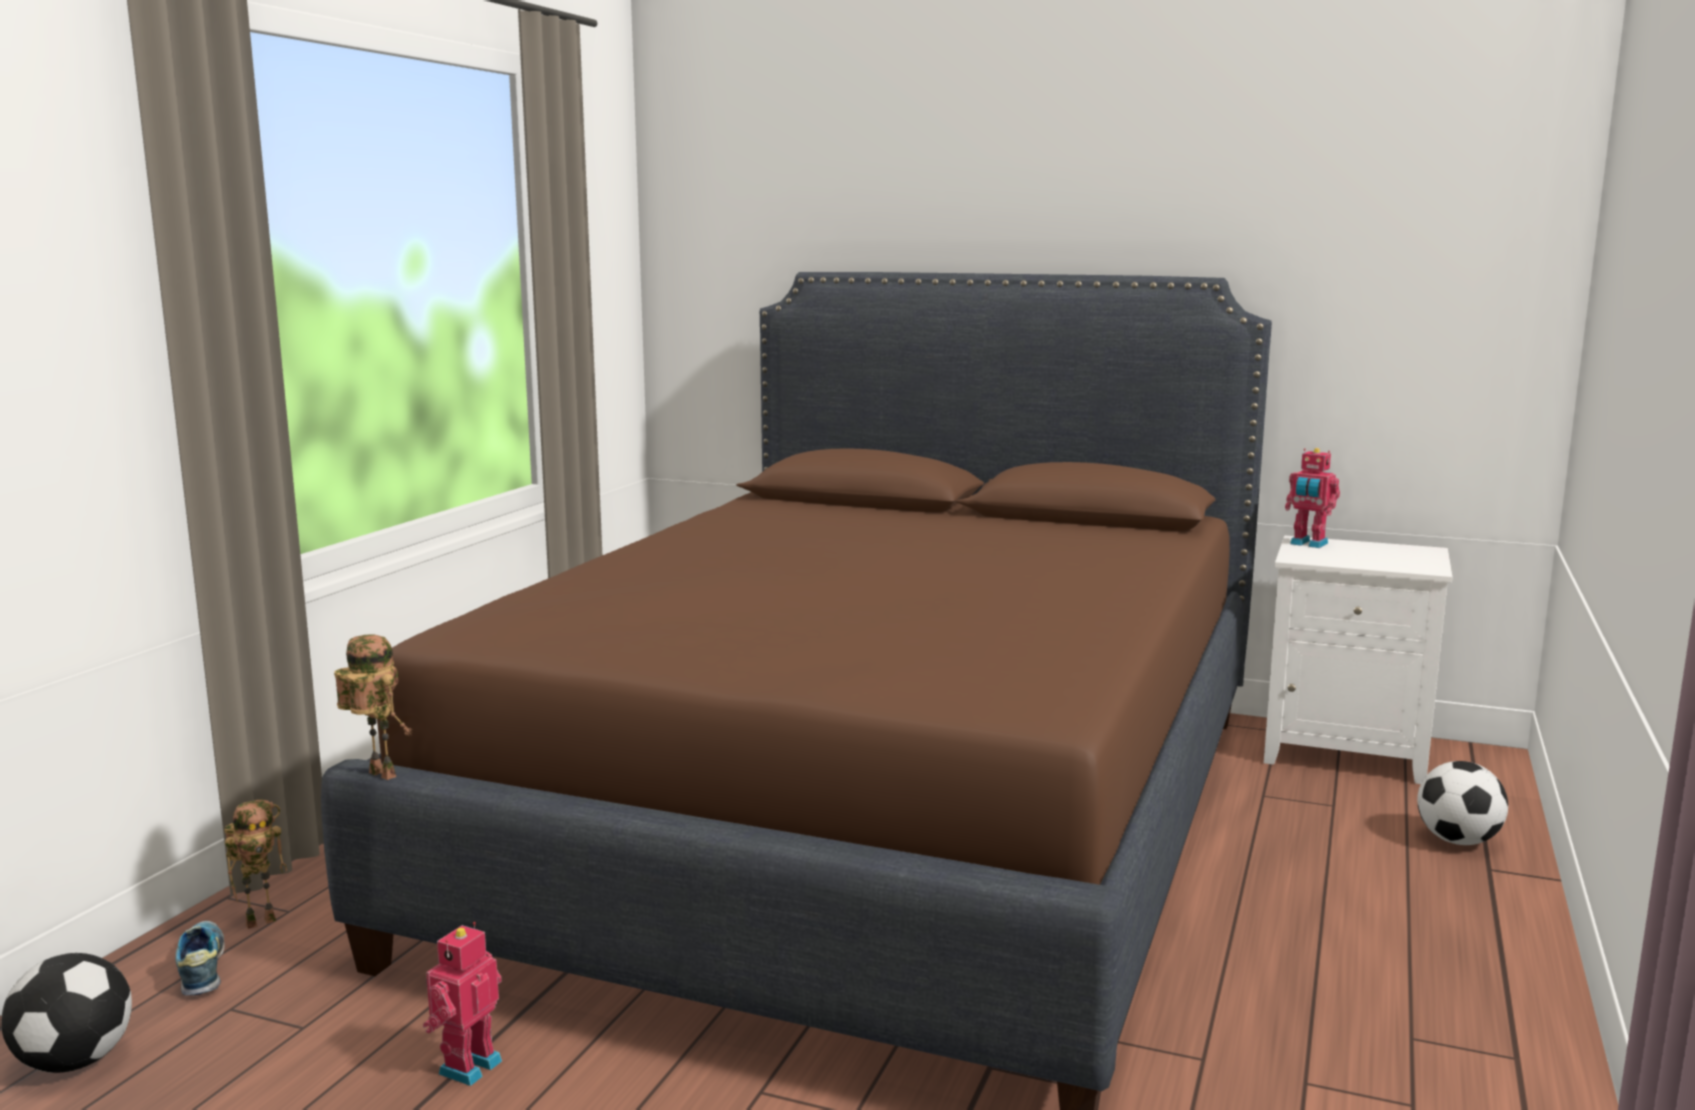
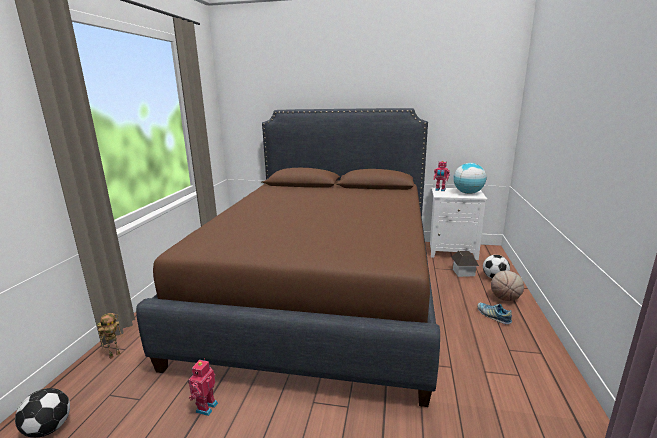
camera: 10 degrees left, 5 degrees up
(202, 969) = (95, 379): shoe -> shoe (493, 316)
(377, 775) = (158, 305): toy robot -> none
(1357, 815) = (463, 272): none -> toy house
(1396, 558) = (468, 193): none -> globe
(1466, 901) = (505, 299): none -> basketball

